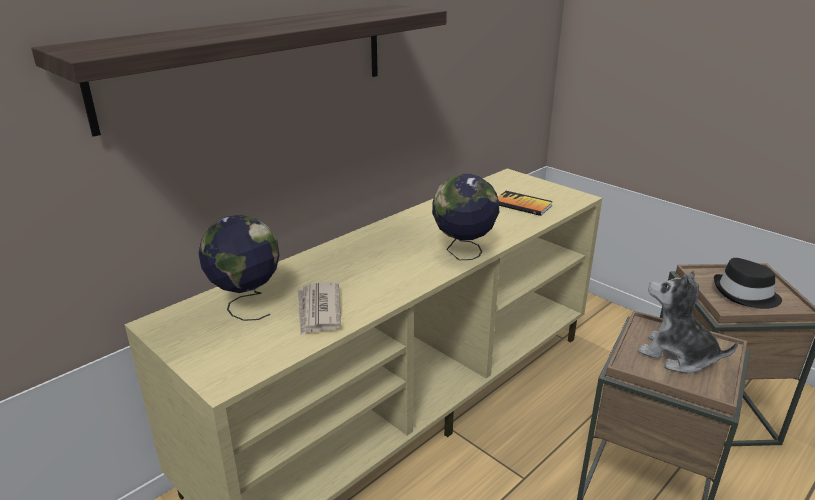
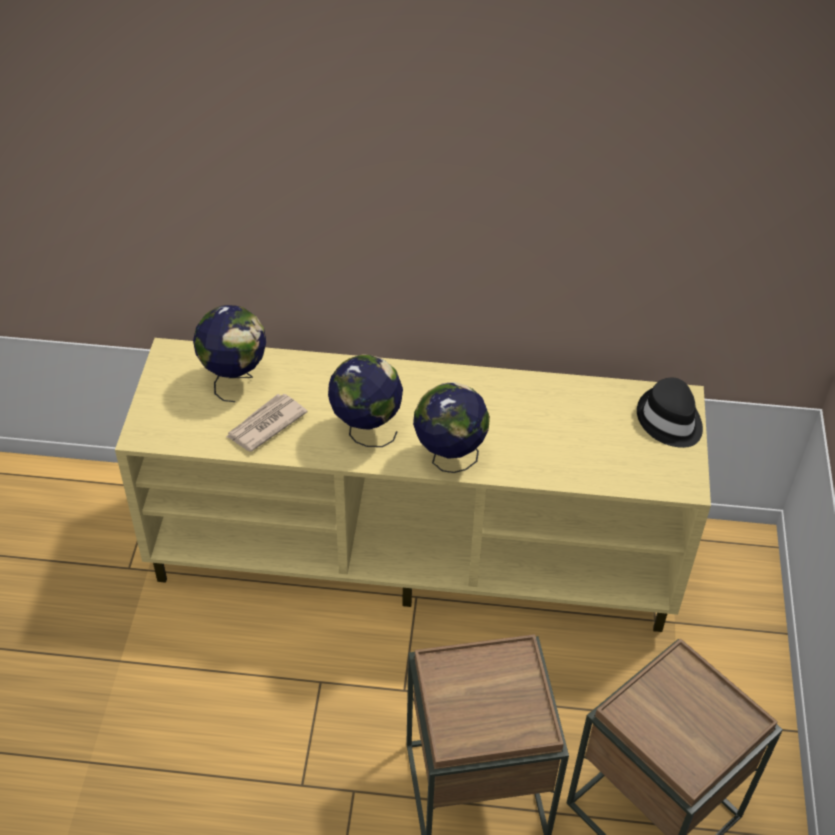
camera: 50 degrees right, 20 degrees up
(252, 62) = (305, 184): shelf -> none
(391, 271) = (366, 430): none -> globe
(522, 205) = (609, 448): book -> none
(677, 356) = (486, 696): plush toy -> none
(745, 294) = (674, 721): black hat -> black hat (669, 420)

